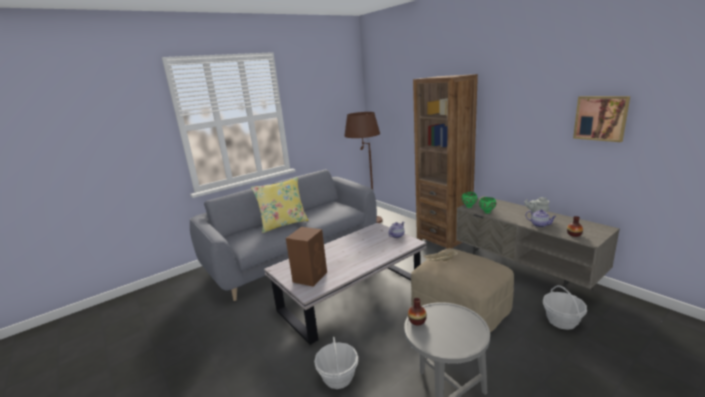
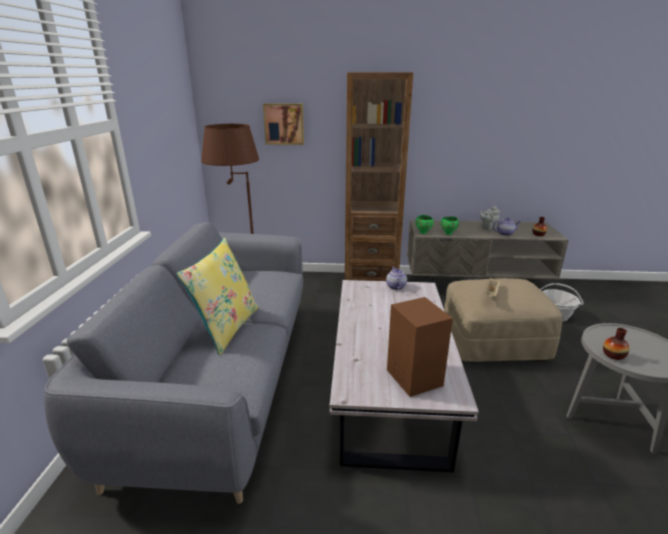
camera: 50 degrees left, 5 degrees up
(338, 377) = (534, 480): basket -> none
(601, 118) = (536, 122): picture -> picture (284, 124)

